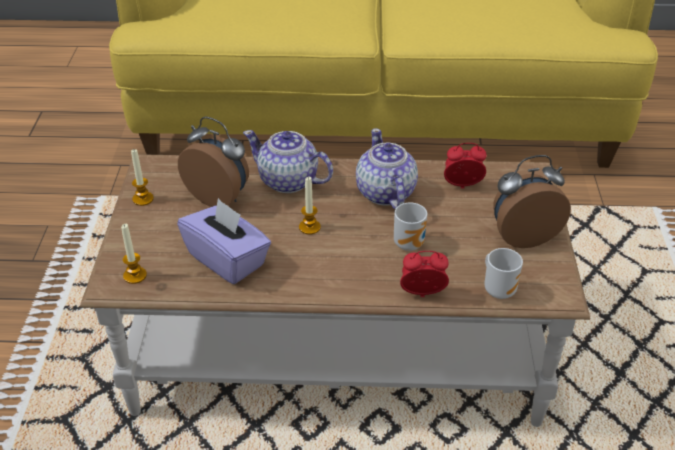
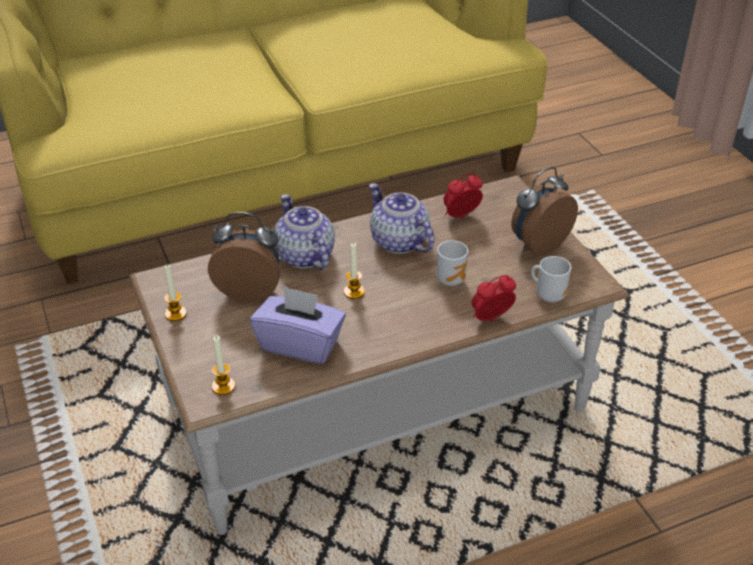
camera: 25 degrees left, 0 degrees up
(288, 181) = (304, 256): teapot -> teapot turned 60 degrees clockwise

